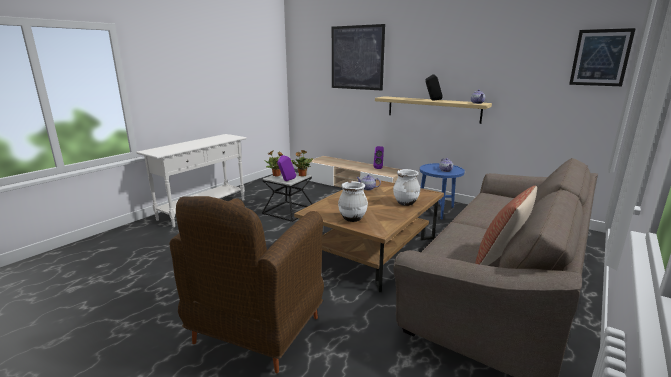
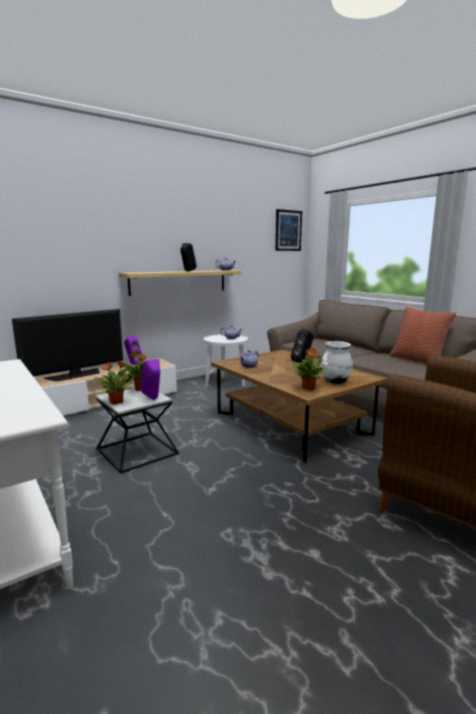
camera: 70 degrees left, 5 degrees down
(324, 211) = (308, 388): none -> potted plant
(340, 162) = (75, 375): none -> television
(357, 58) = (70, 221): picture -> none
(405, 203) = (302, 362): white vase -> black speaker
(437, 211) = (226, 383): blue side table -> white side table

